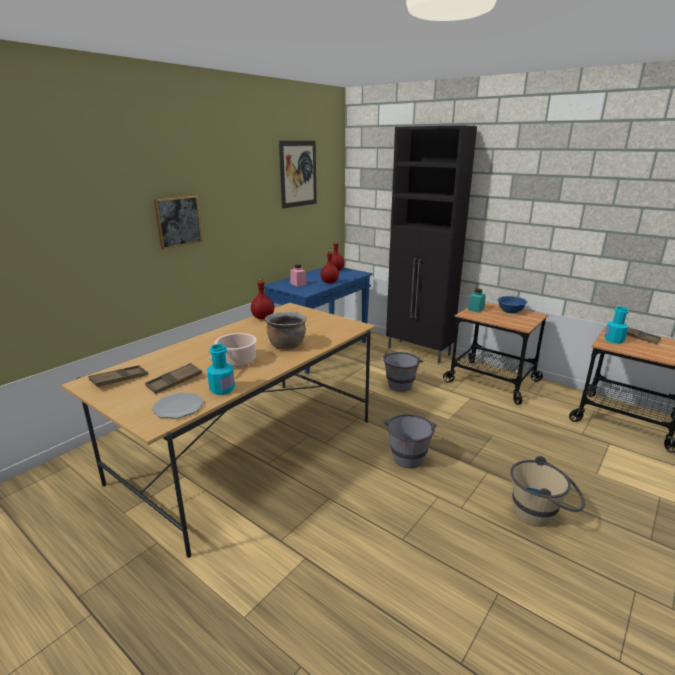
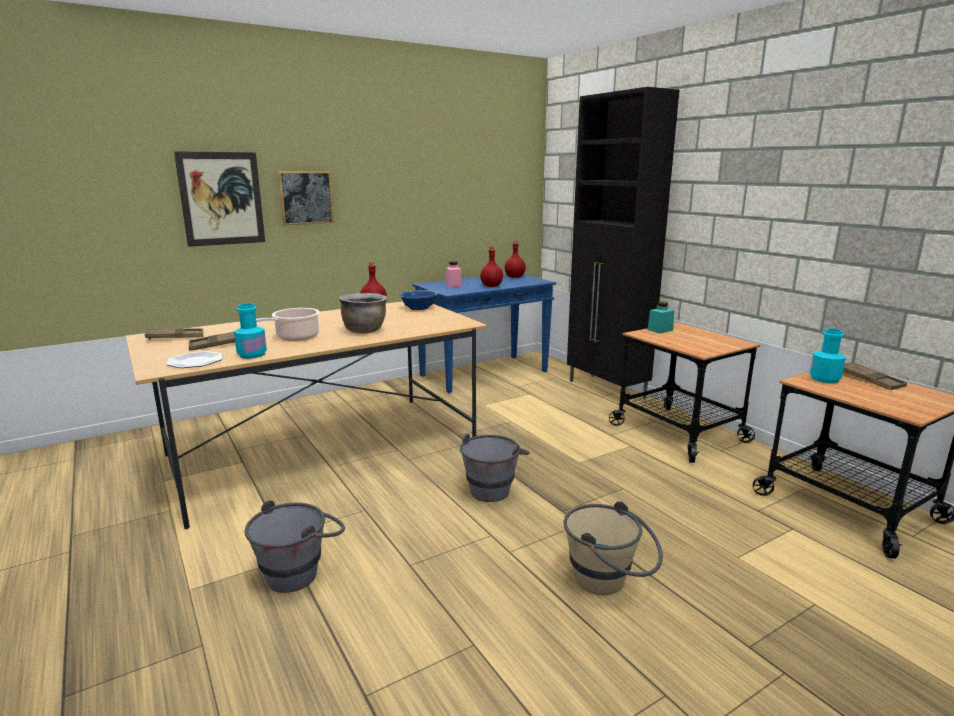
camera: 20 degrees right, 5 degrees down
(298, 174) = (471, 157): picture -> picture (221, 199)
(401, 383) = (552, 418): grey bucket -> grey bucket (301, 570)
(510, 311) = (708, 336): blue bowl -> blue bowl (419, 308)

